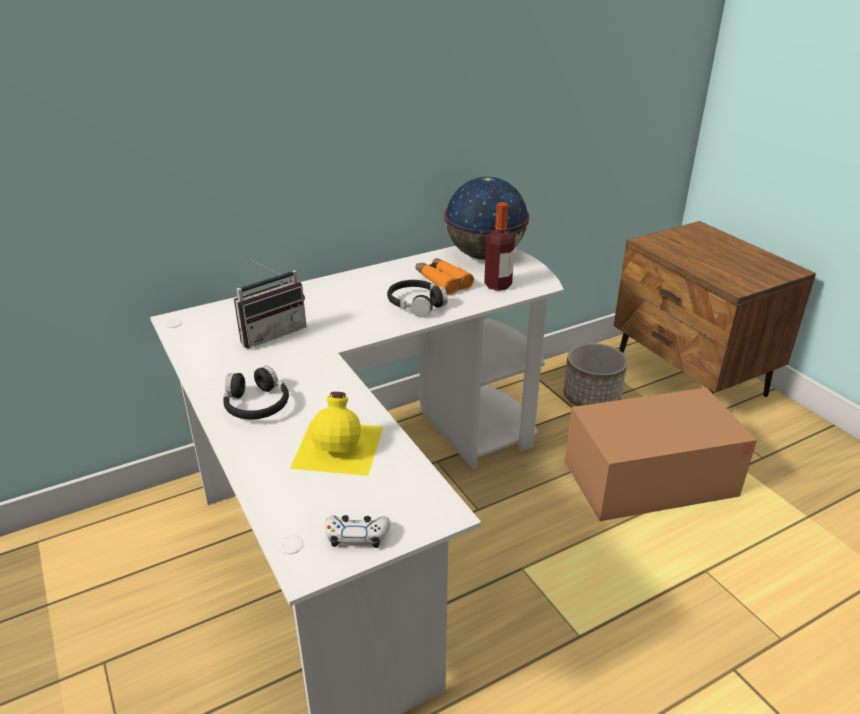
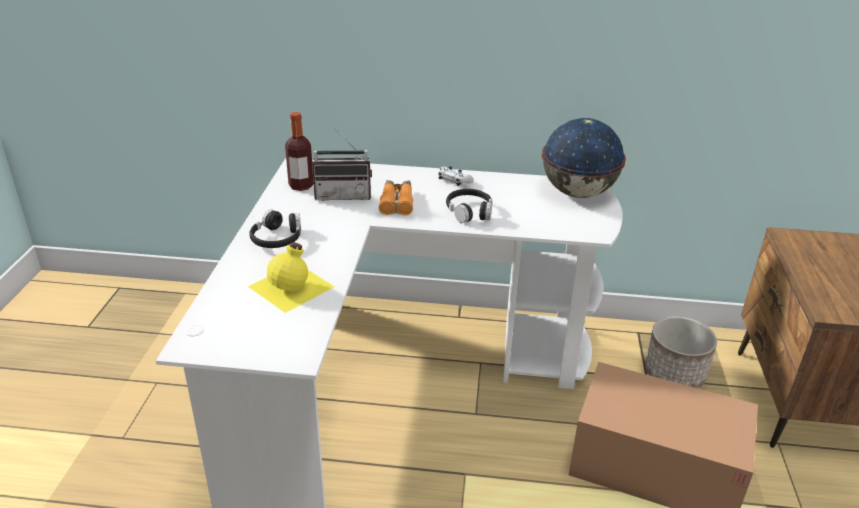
camera: 35 degrees right, 0 degrees up
(357, 535) = (234, 344): white game controller -> white game controller (454, 180)
(442, 281) = (514, 201): orange binoculars -> orange binoculars (397, 202)
(498, 285) = (555, 220): bottle -> bottle (301, 186)

